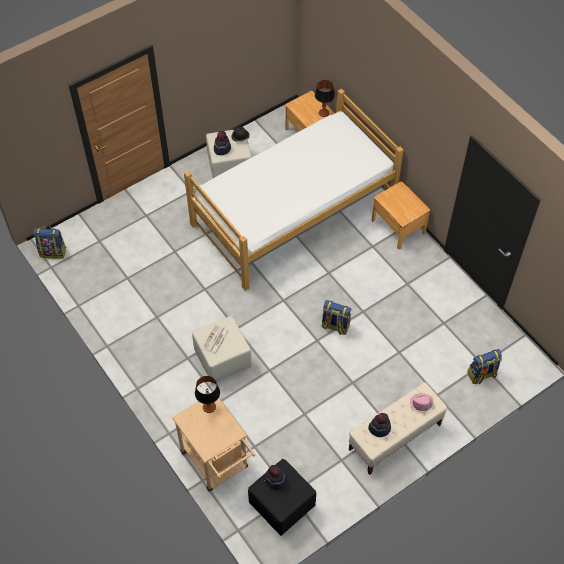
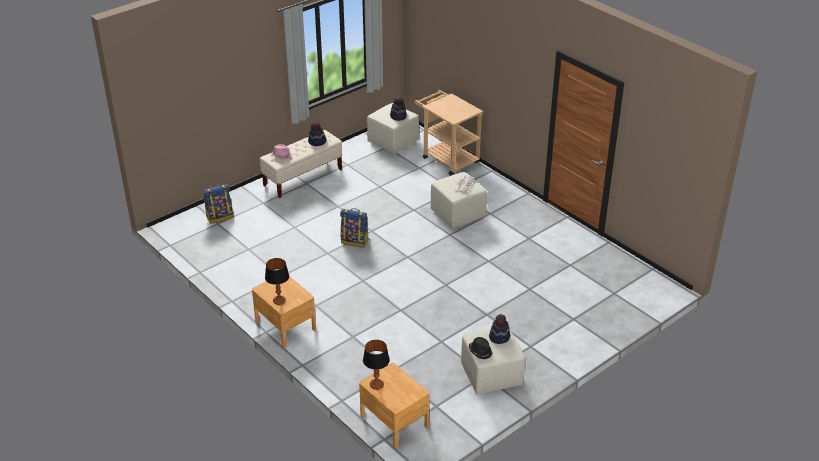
camera: 175 degrees right, 20 degrees down
(53, 251) = (658, 281): backpack -> none
(209, 407) = (455, 116): table lamp -> table lamp (279, 300)
(281, 504) = (393, 142): black ottoman -> beige ottoman
(294, 213) = (405, 331): bed -> none

